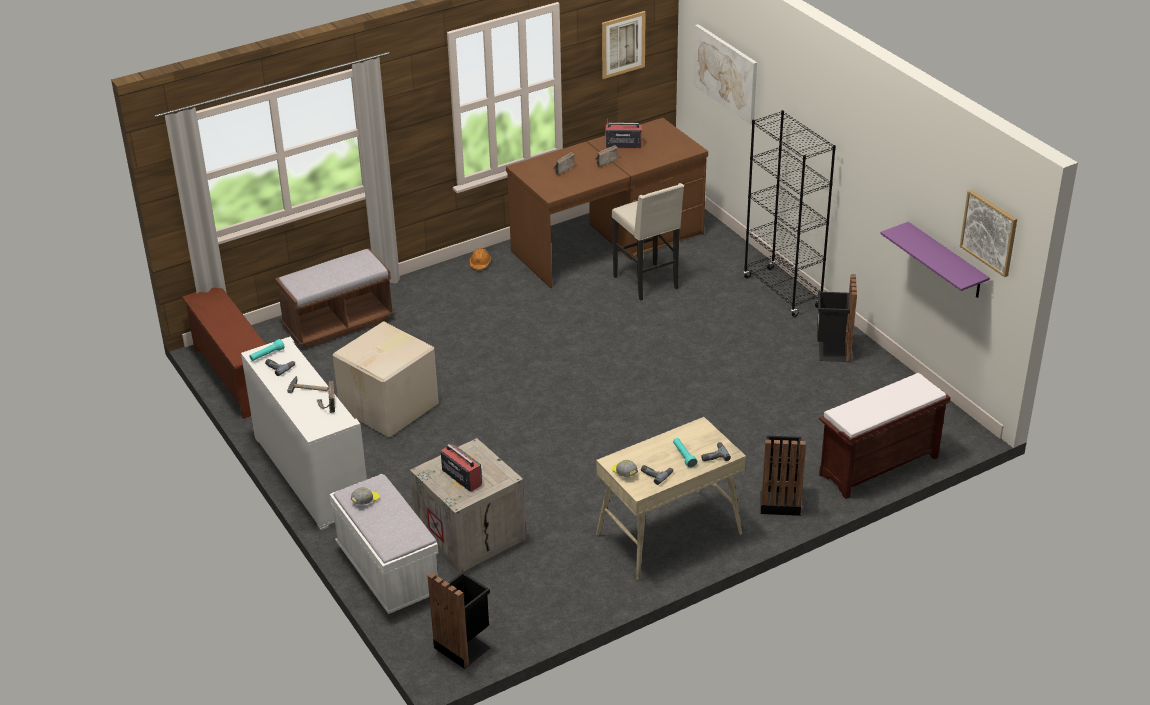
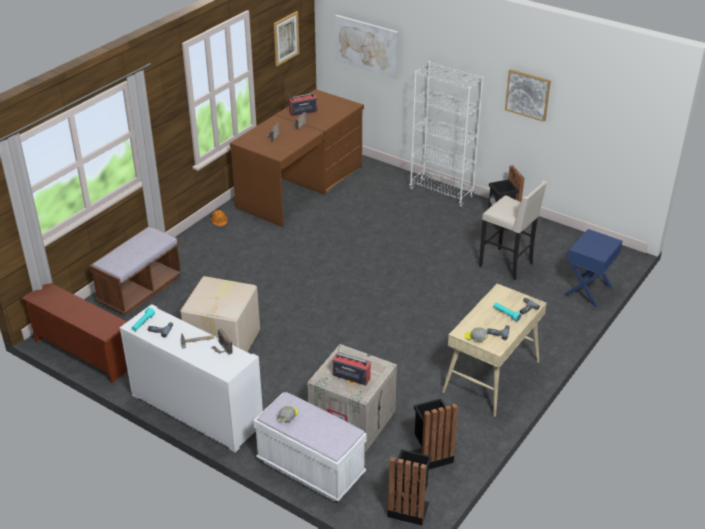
camera: 25 degrees left, 0 degrees up
(647, 283) = (348, 207): beige stool -> beige stool (507, 265)
(779, 501) = (545, 332): black trash can -> black trash can (431, 455)
(782, 292) = (441, 193): black bookcase -> white bookcase
(878, 467) = (588, 291): brown bench -> blue nightstand
(946, 261) = (592, 139): purple shelf -> none
(989, 232) = (633, 109): picture -> picture (528, 94)

